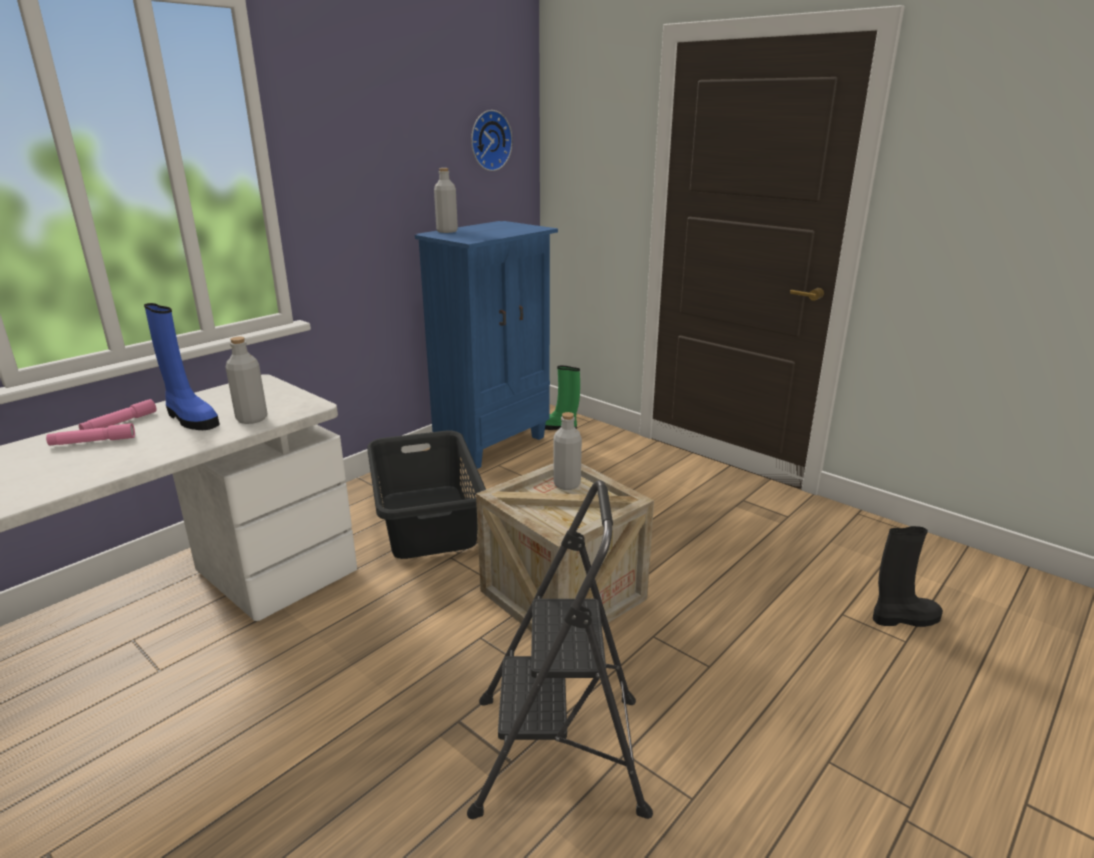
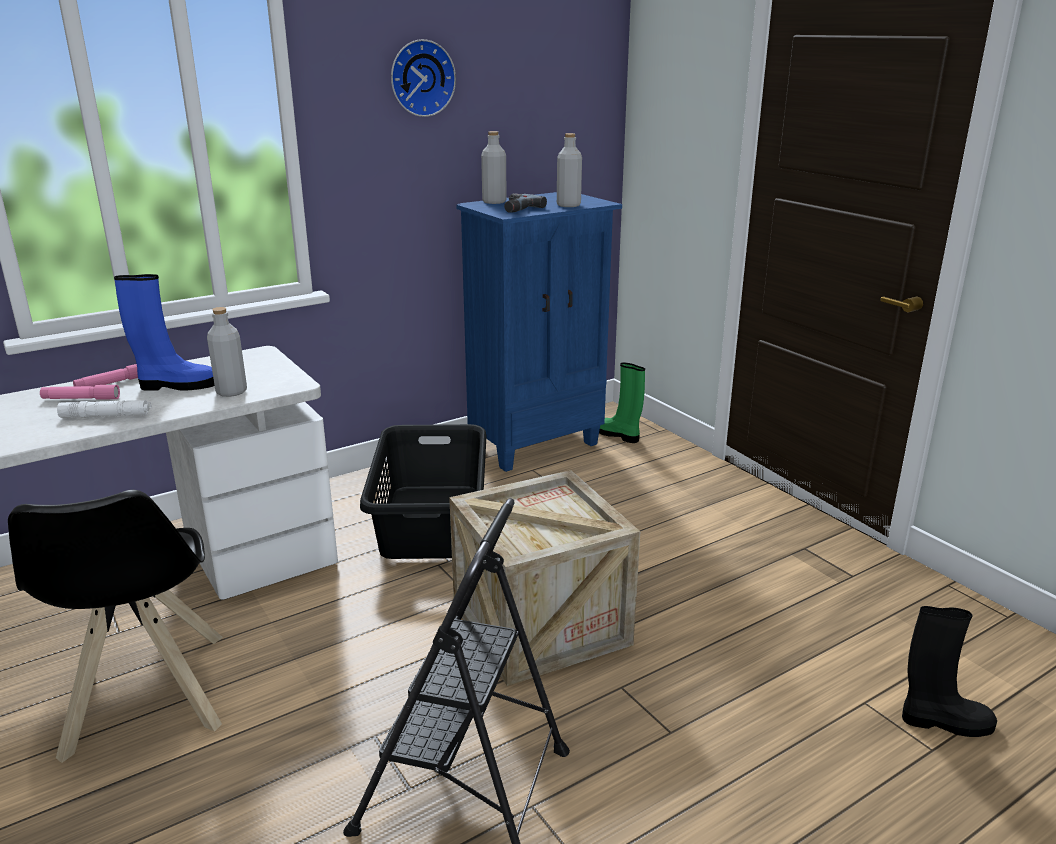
camera: 15 degrees right, 0 degrees up
(131, 455) = (106, 416): none -> white flashlight
(190, 419) = (176, 385): blue boot -> blue boot turned 60 degrees counterclockwise
(214, 729) = (145, 698): none -> black chair
(472, 235) = (516, 208): none -> power drill
(488, 140) = (558, 99): wall clock -> wall clock (421, 78)
(567, 484) = (555, 500): grey bottle -> grey bottle (568, 205)

